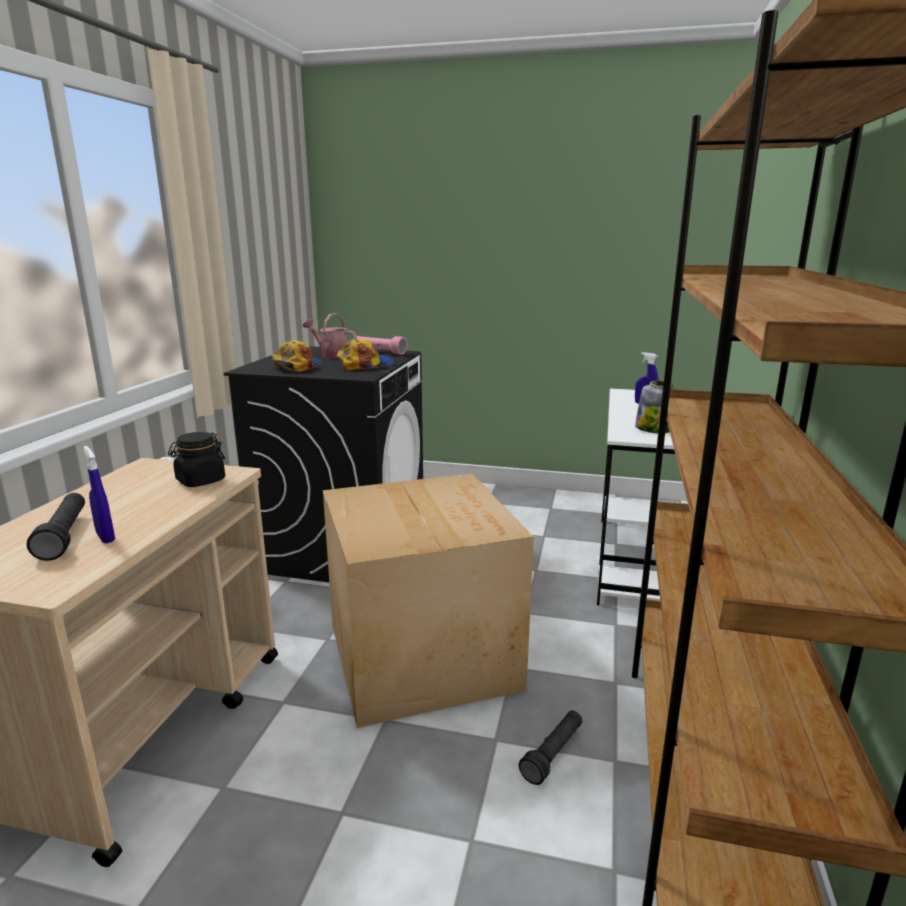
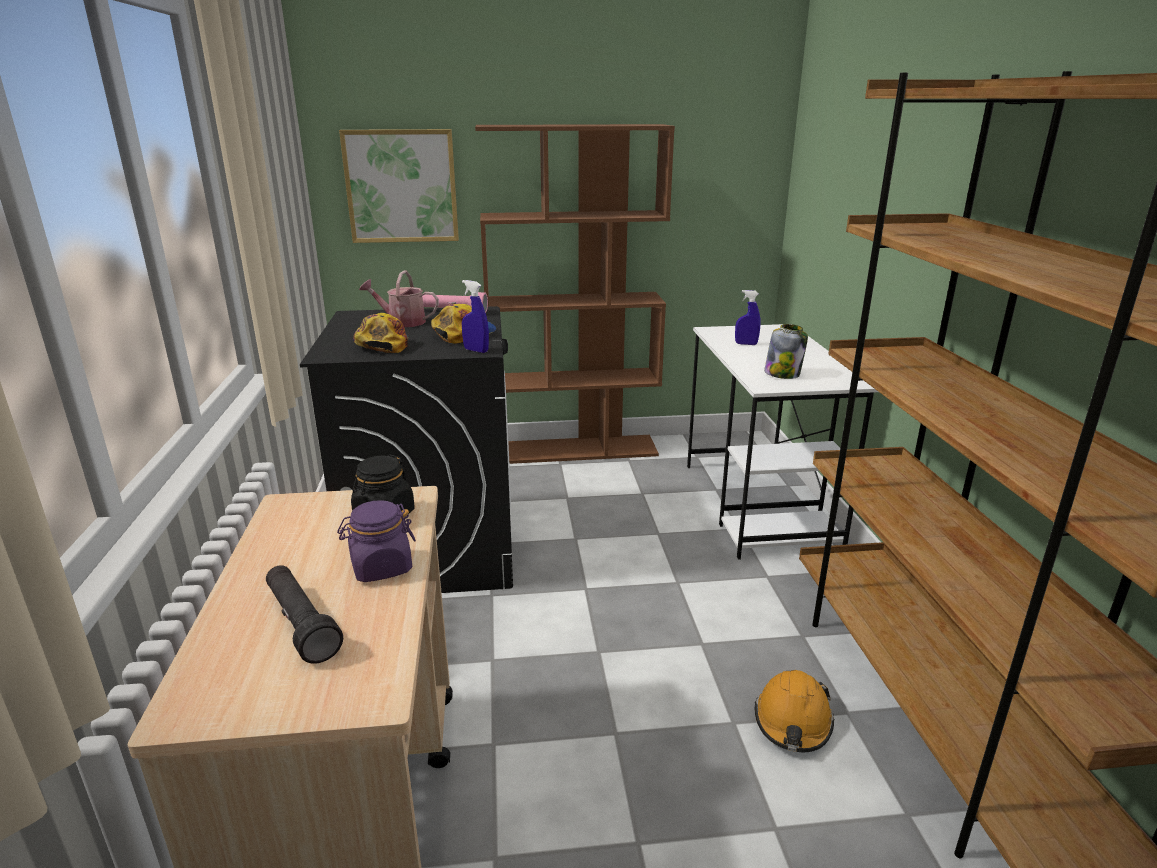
camera: 20 degrees left, 5 degrees up
(105, 537) = (357, 615): blue spray bottle -> blue spray bottle (476, 350)
(157, 511) = (381, 567): none -> purple jar
(381, 256) = (401, 186): none -> picture
(424, 653) = (606, 651): cardboard box -> none
(508, 493) = (575, 449): none -> brown bookcase
(553, 754) = (793, 722): black flashlight -> orange hard hat

